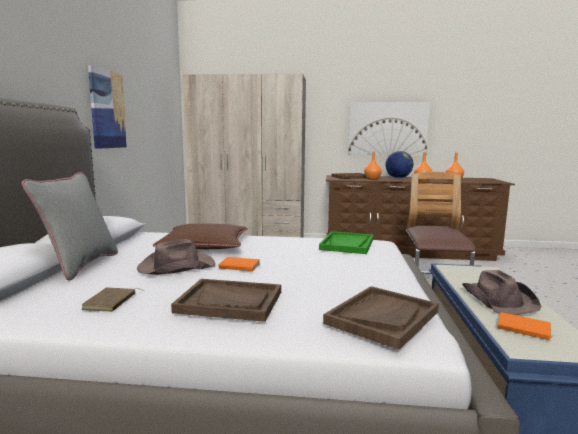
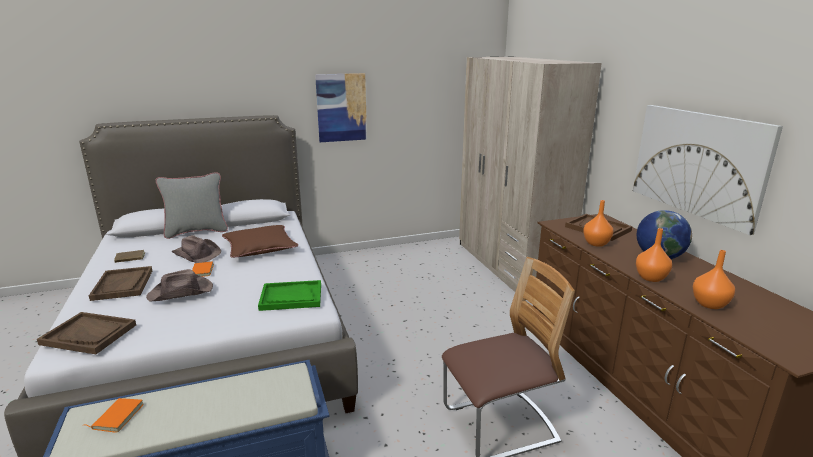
camera: 65 degrees right, 10 degrees up
(498, 299) = (191, 404): brown hat -> brown hat (181, 292)

